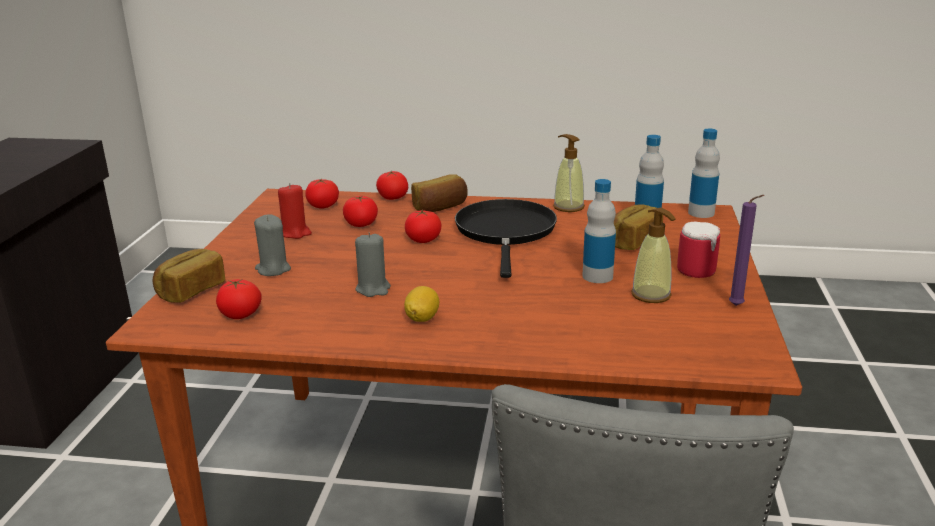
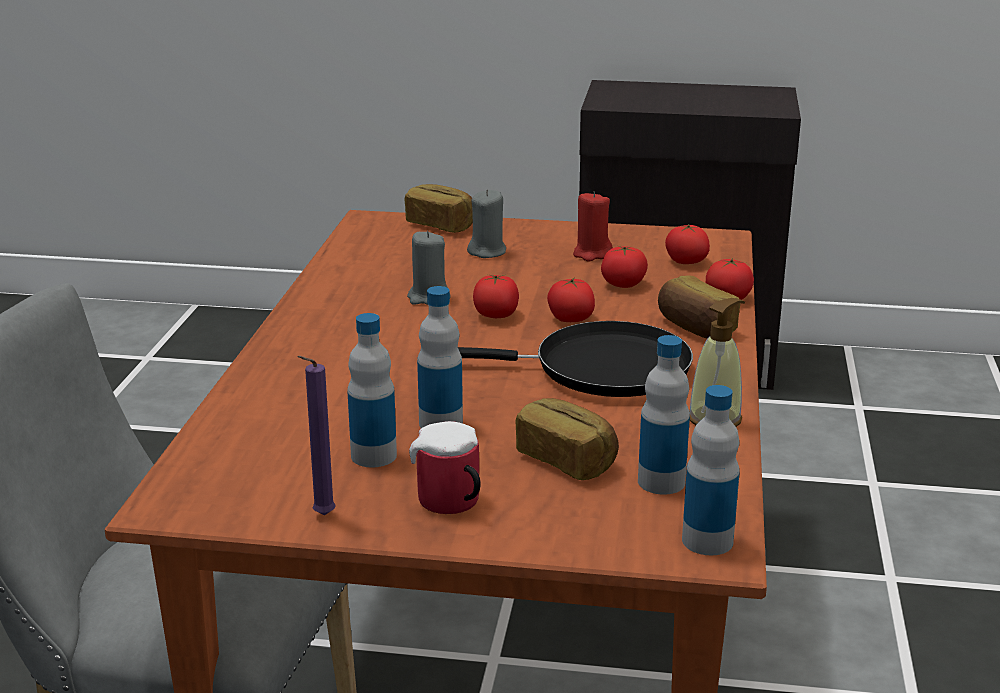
camera: 90 degrees right, 0 degrees up
(241, 315) = (382, 248): tomato -> tomato (495, 315)
(422, 318) = (350, 322): lemon -> none
(651, 295) = (373, 455): soap dispenser -> bottle

